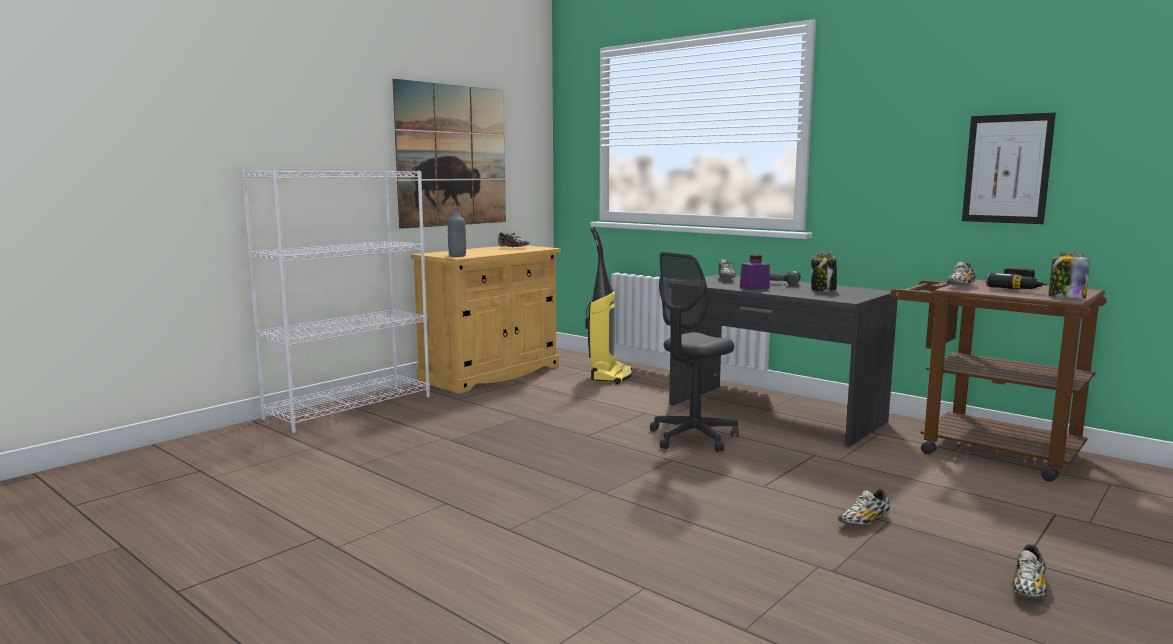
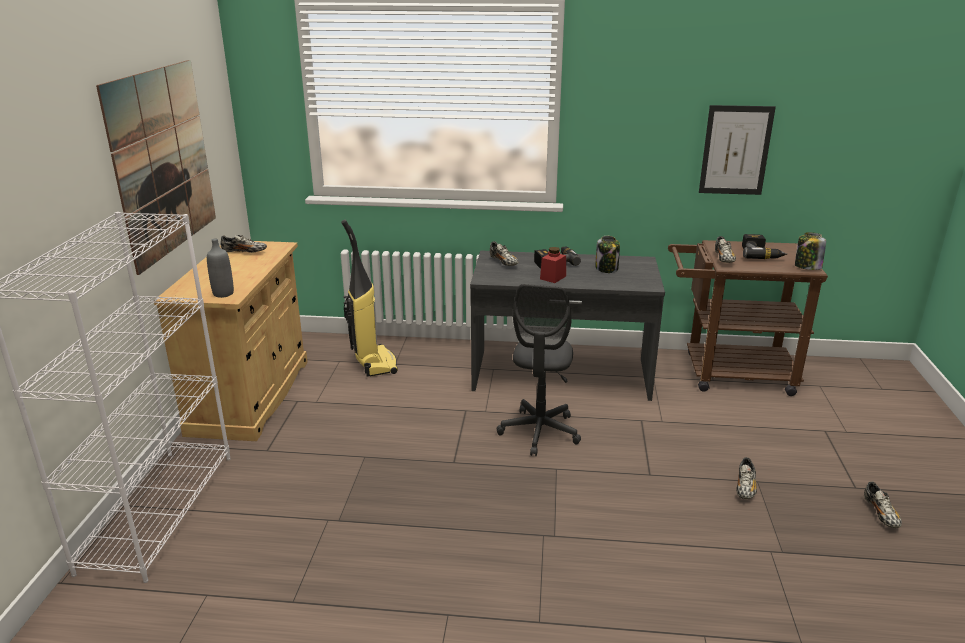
camera: 35 degrees left, 15 degrees up
(754, 288) = (553, 277): purple jar -> red jar

